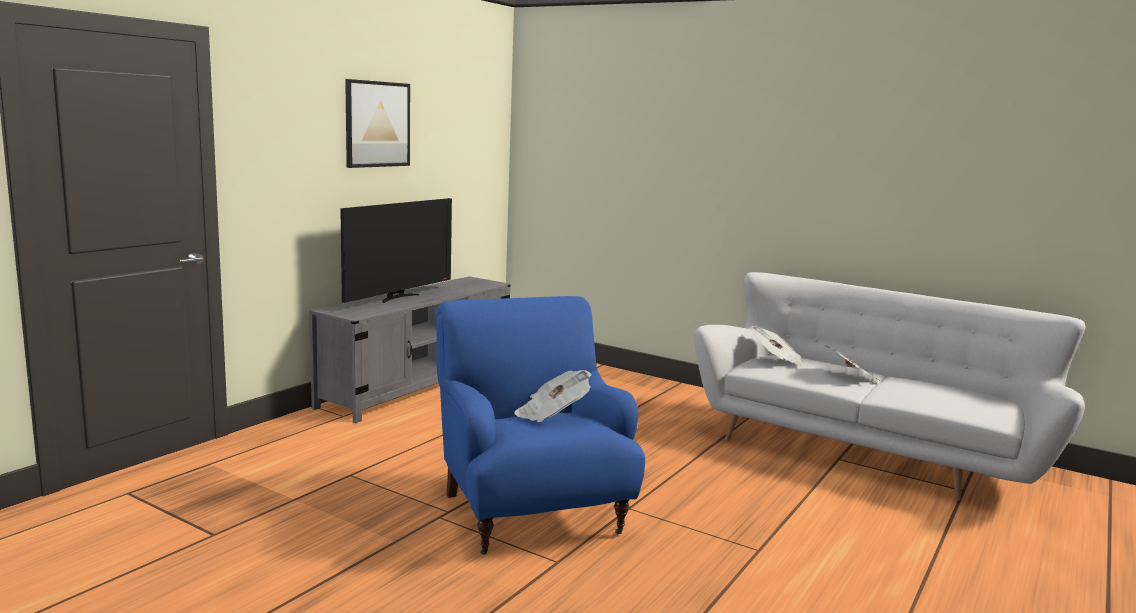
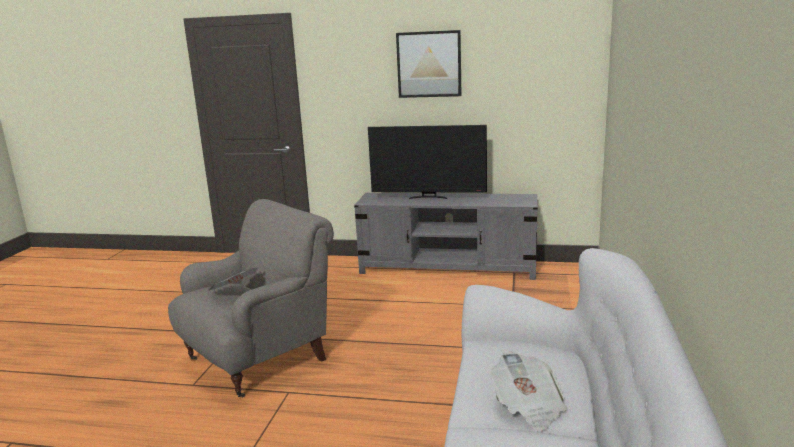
camera: 70 degrees right, 5 degrees up
(530, 512) = (260, 359): blue armchair -> grey armchair
(777, 360) = (532, 354): newspaper -> none

